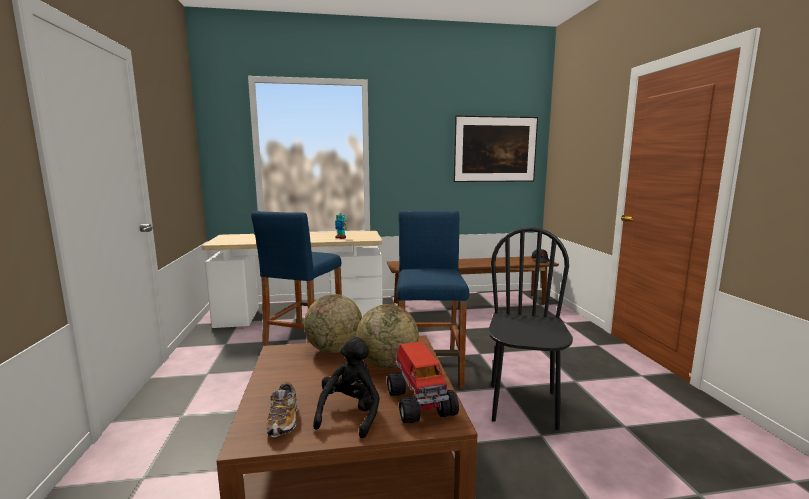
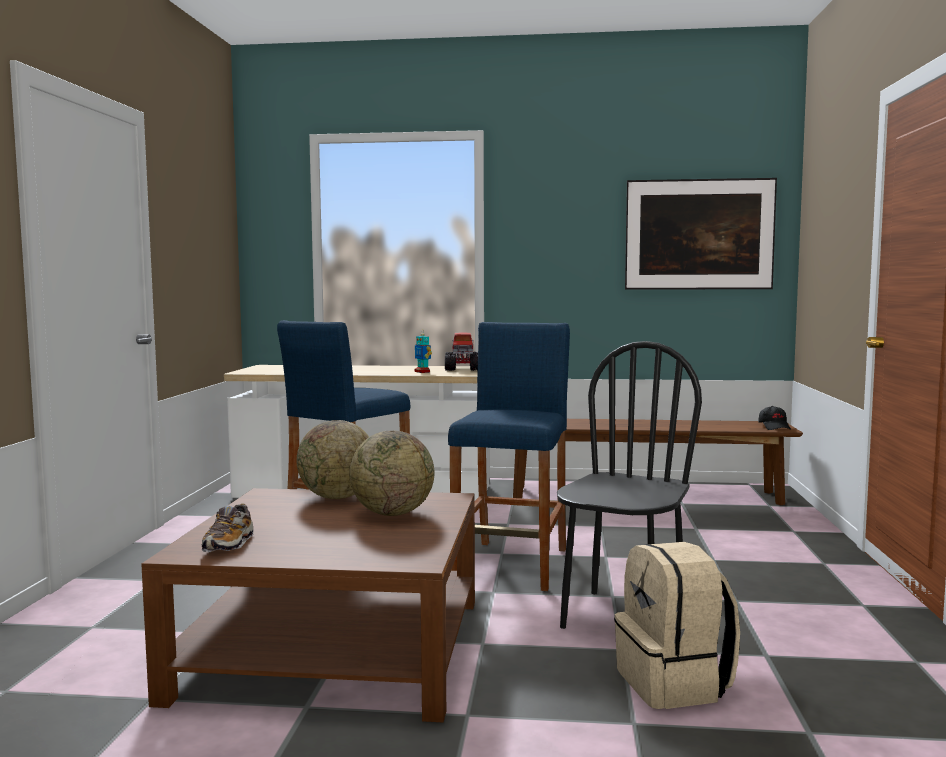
camera: 15 degrees right, 5 degrees down
(350, 414) = (307, 546): black plush toy -> none
(420, 402) = (399, 545): toy truck -> toy truck (463, 368)
(593, 463) = (675, 684): none -> beige backpack

